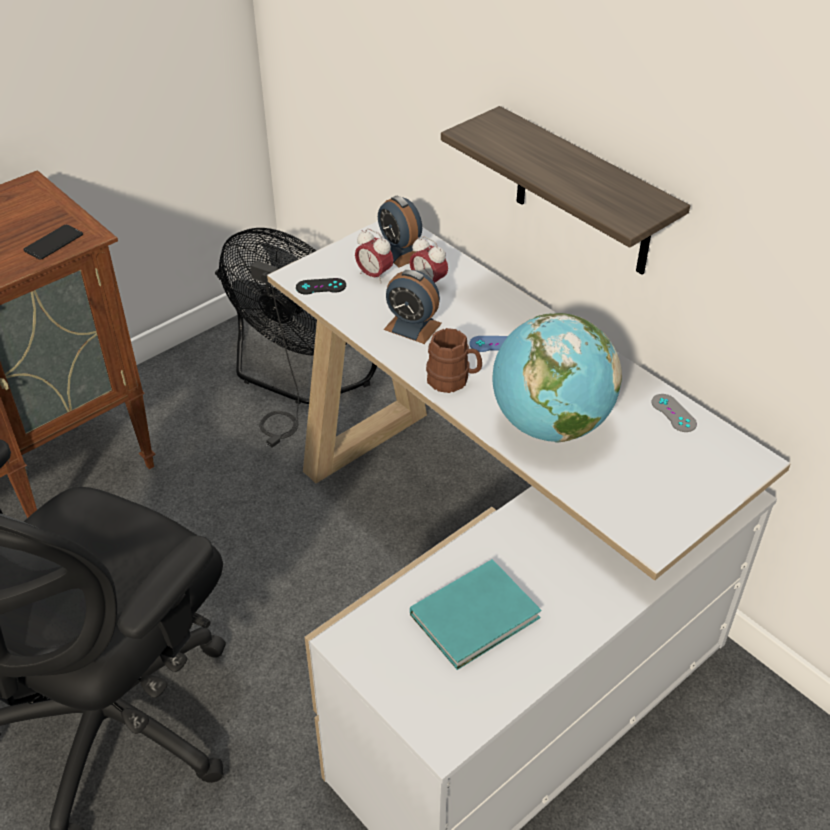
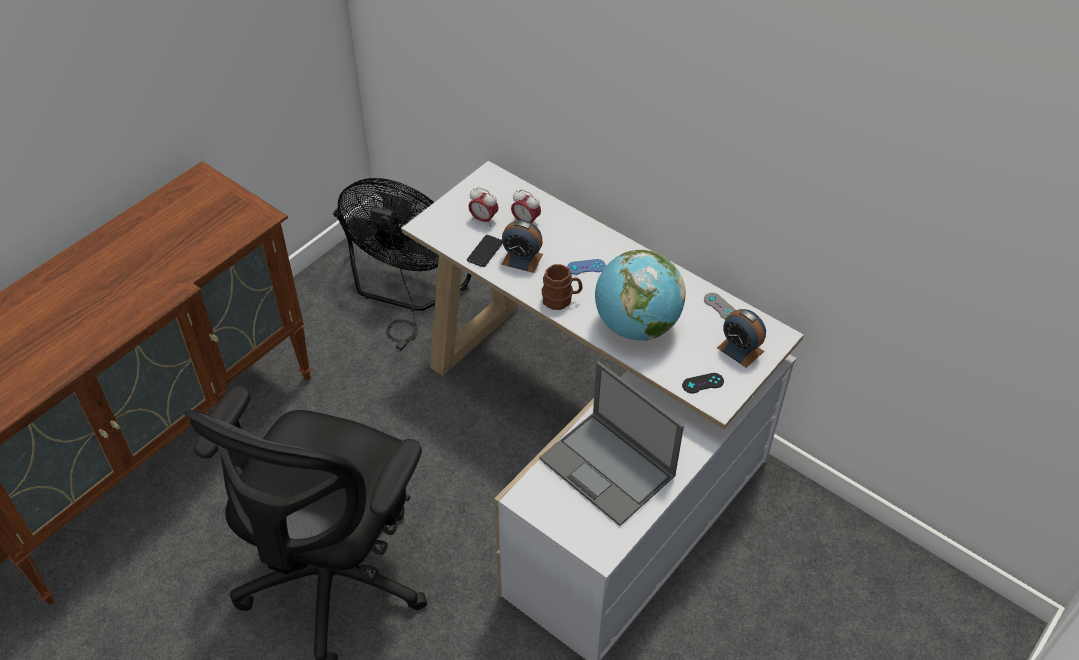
camera: 10 degrees left, 5 degrees up
(53, 243) = (240, 226): phone -> phone (485, 251)
(321, 286) = (445, 233): black game controller -> black game controller (703, 383)
(400, 251) = (498, 196): alarm clock -> alarm clock (740, 349)
(478, 616) = (608, 468): turquoise book -> laptop
(583, 195) = (641, 156): shelf -> none

